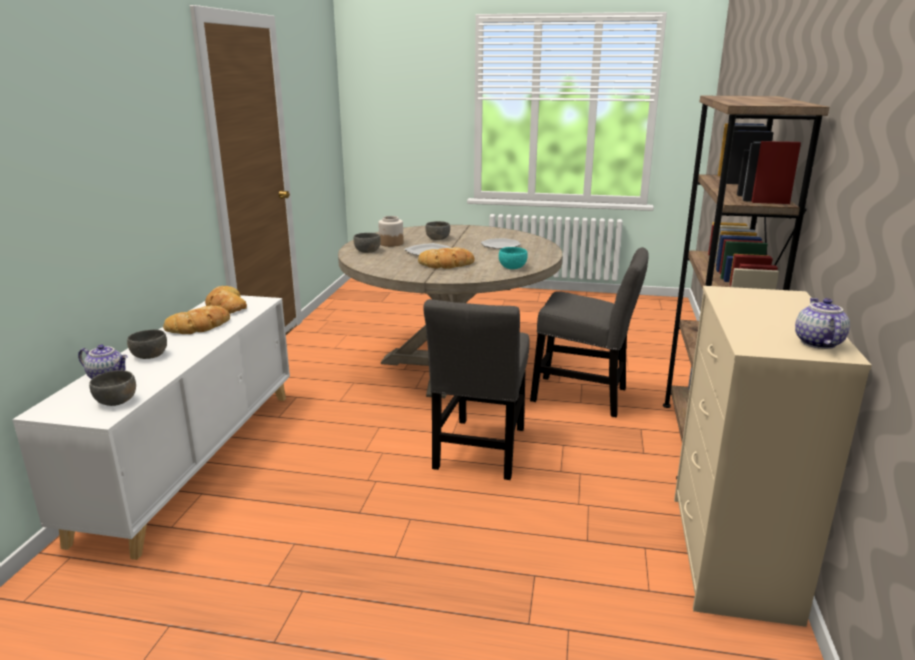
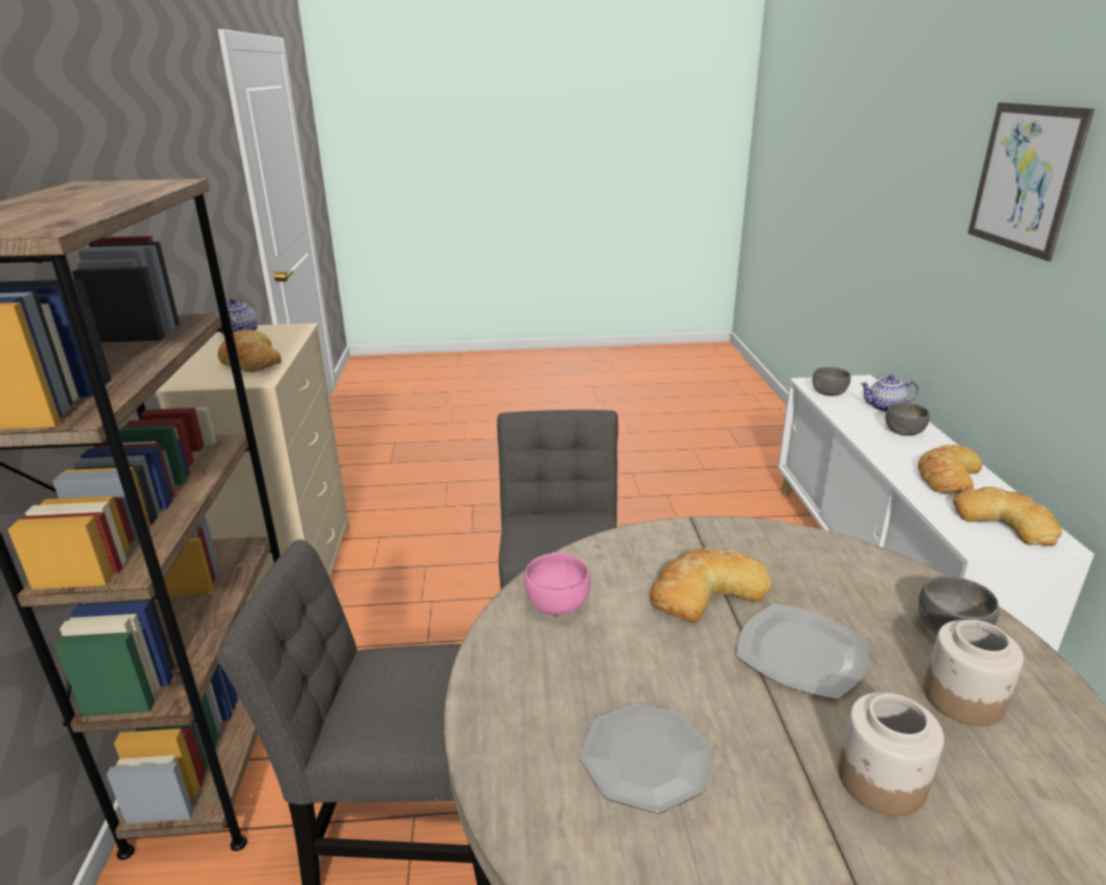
camera: 165 degrees right, 5 degrees up
(77, 127) = (1025, 178): none -> picture
(438, 238) = (881, 781): grey bowl -> jar
(512, 267) = (558, 604): turquoise bowl -> pink bowl
(757, 309) = (250, 360): none -> bread

